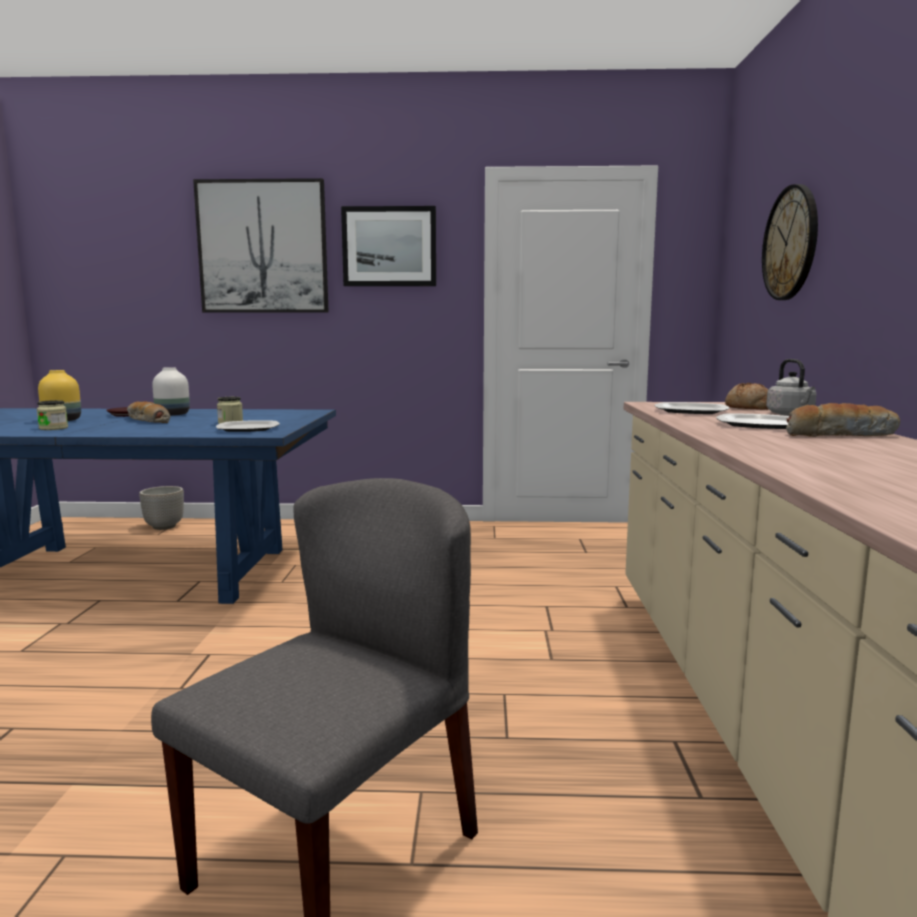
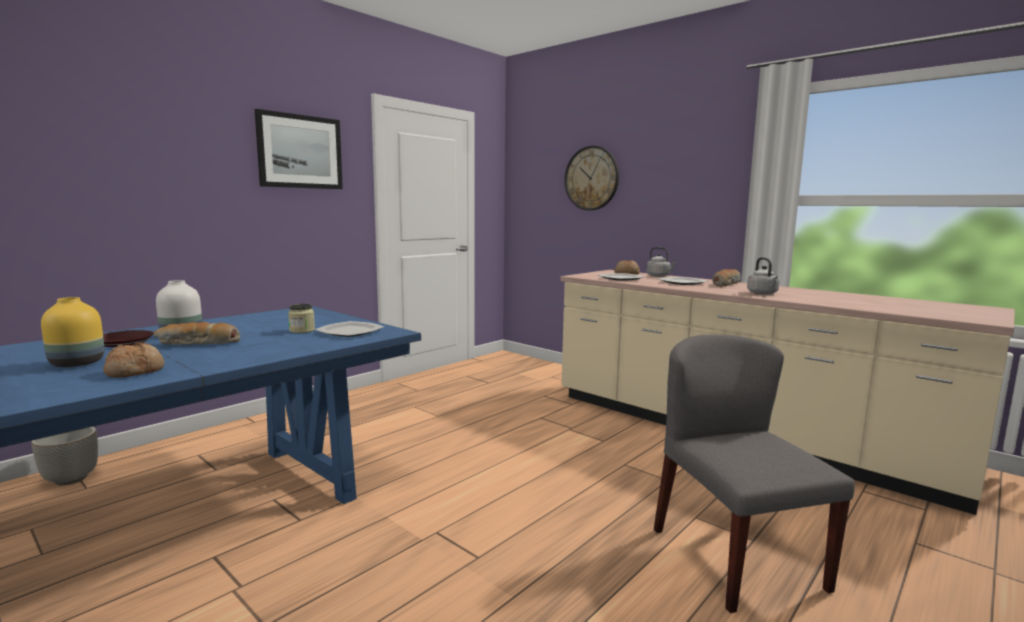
camera: 50 degrees left, 0 degrees up
(53, 428) = (135, 371): jar -> bread
(263, 247) = (168, 140): picture -> none
(800, 452) = (763, 293): none -> grey kettle

